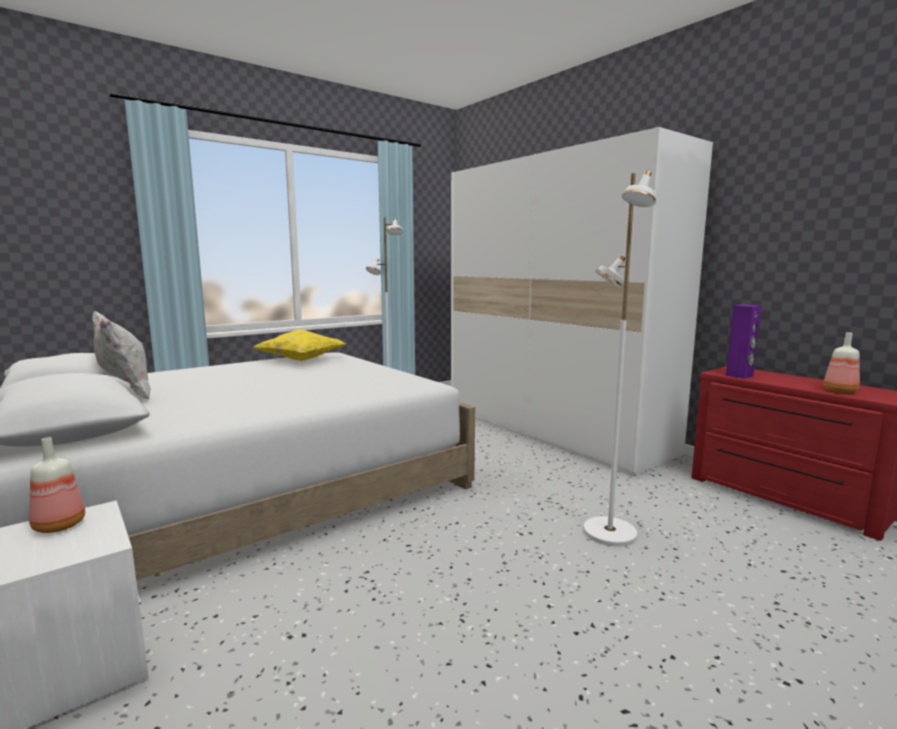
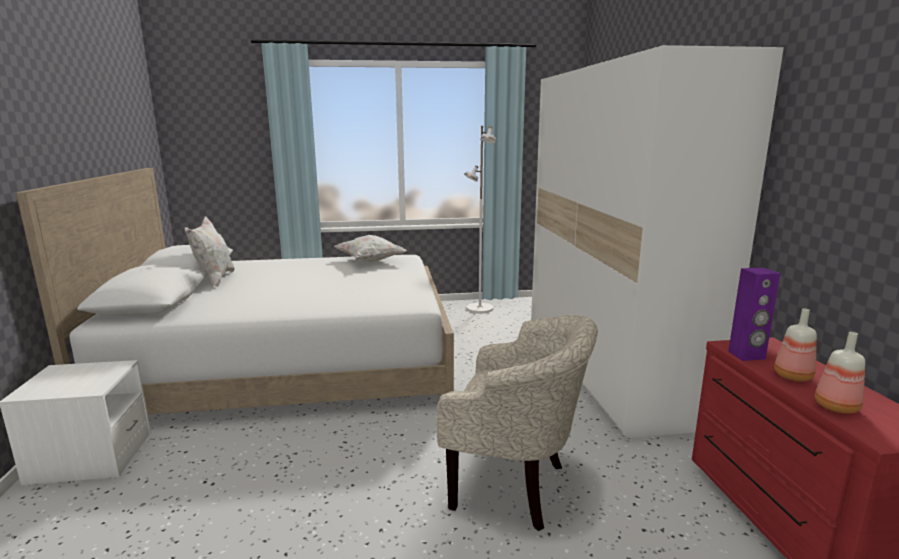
camera: 30 degrees right, 5 degrees up
(59, 526) = (94, 370): bottle -> bottle (793, 377)
(302, 360) = (371, 261): yellow pillow -> white pillow
(608, 533) = (516, 487): white floor lamp -> beige armchair

